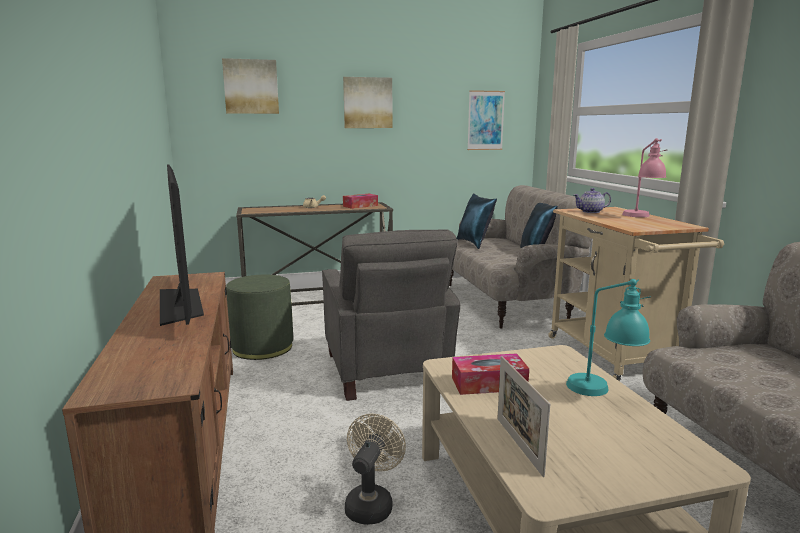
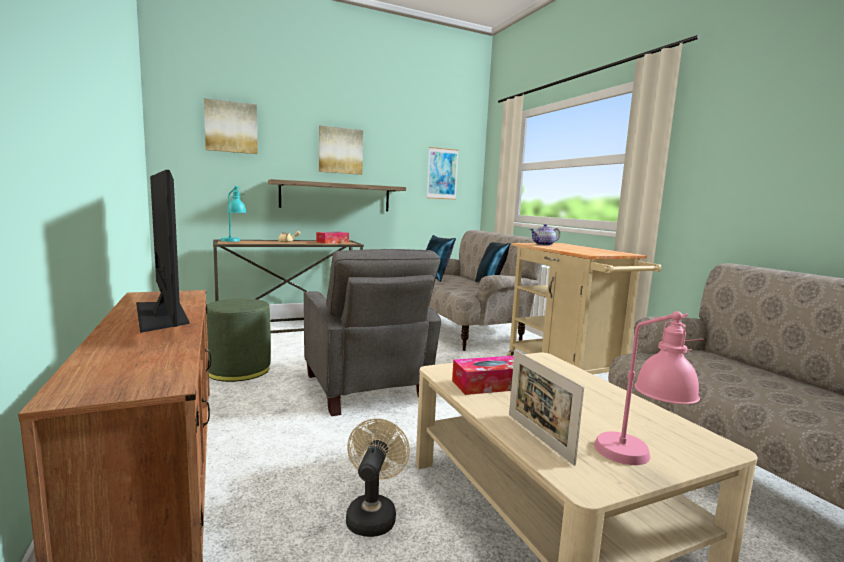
camera: 10 degrees left, 5 degrees down
(364, 154) = (336, 196): none -> shelf
(603, 393) = (595, 389): turquoise table lamp -> turquoise table lamp (234, 241)
(641, 217) = (588, 248): pink table lamp -> pink table lamp (638, 463)

